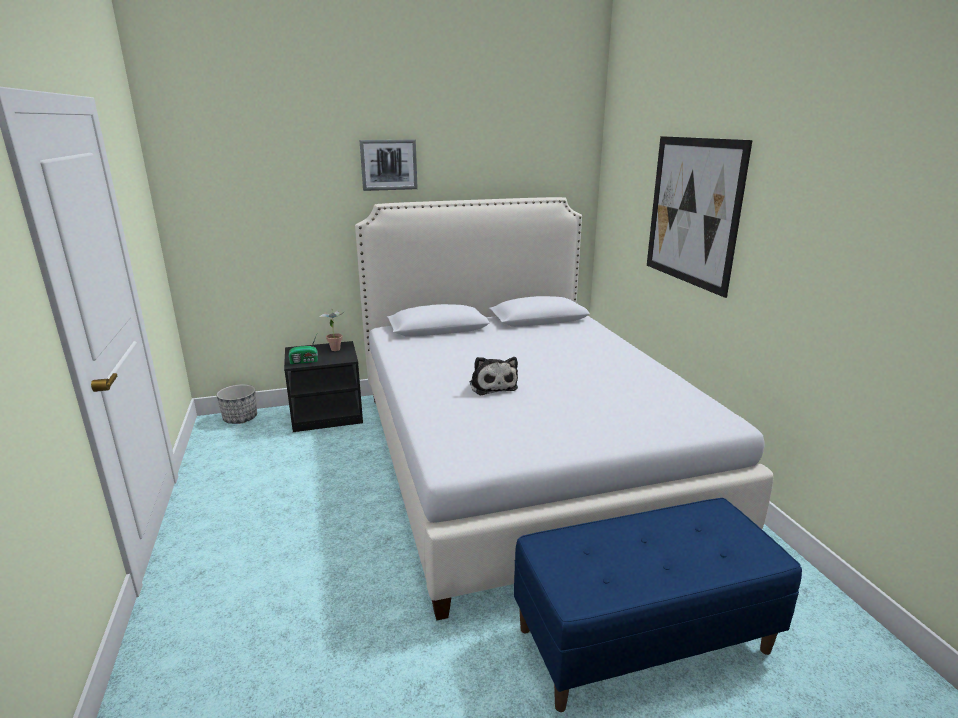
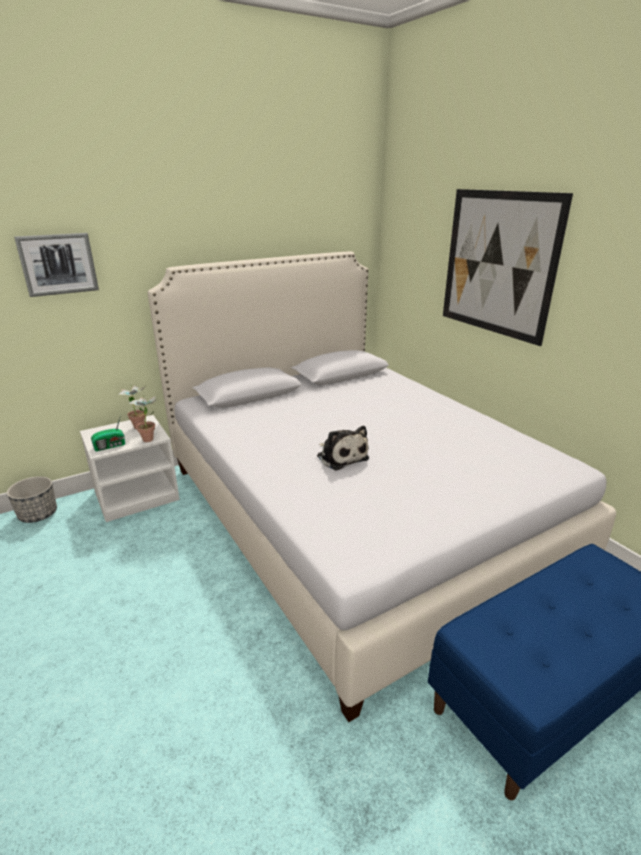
camera: 15 degrees left, 5 degrees up
(327, 415) = (137, 495): black nightstand -> white nightstand
(340, 358) = (149, 438): none -> potted plant
(388, 165) = (177, 223): picture -> picture (58, 264)

